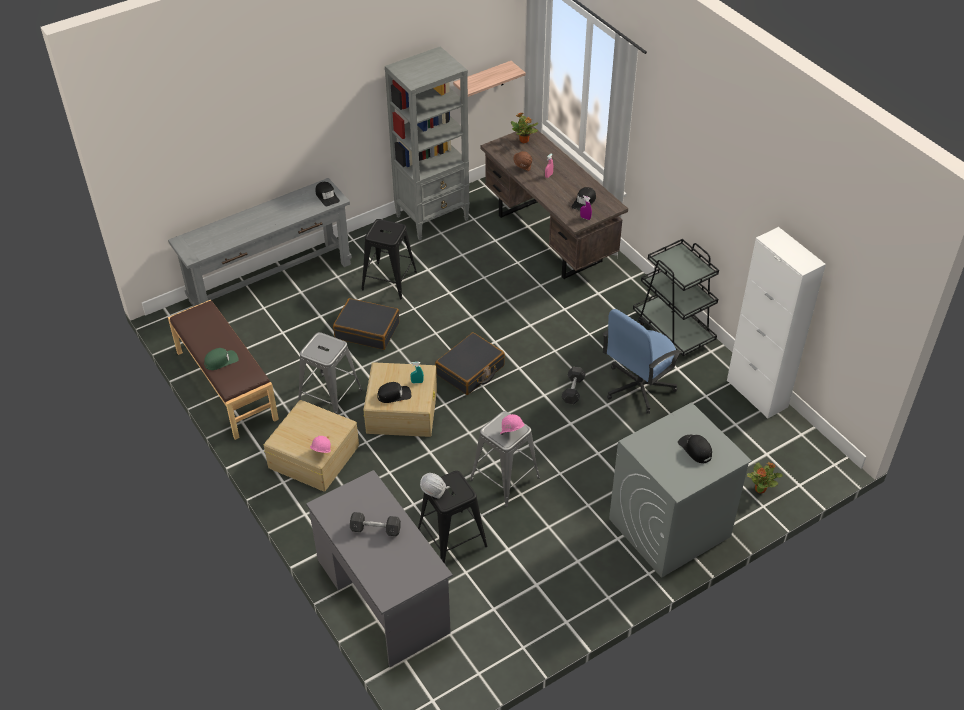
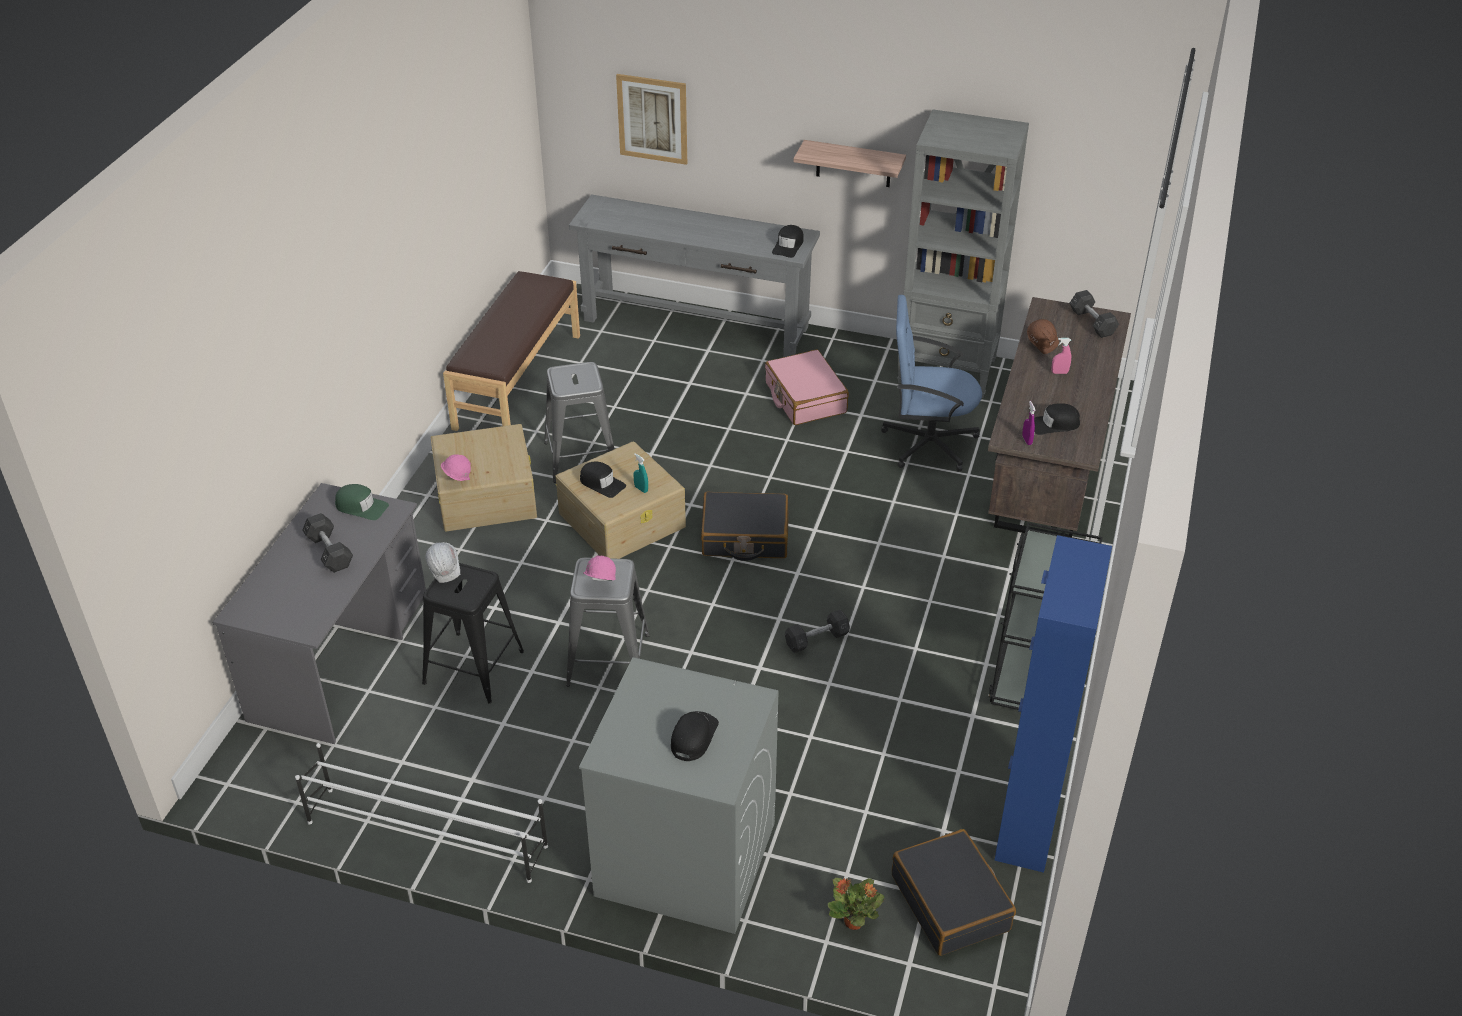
camera: 50 degrees right, 5 degrees down
(202, 164) = (652, 119): none -> picture
(221, 361) = (494, 333): green cap -> green cap (361, 507)
(367, 330) = (710, 426): black suitcase -> black suitcase (951, 902)
(389, 281) = (805, 398): black stool -> pink suitcase
(482, 81) = (1095, 216): shelf -> shelf (853, 164)
(524, 141) = (1092, 322): potted plant -> grey dumbbell
(556, 625) = (426, 833): none -> white shoe rack
(638, 387) = (893, 695): blue office chair -> blue office chair (927, 443)
(757, 394) = (1027, 824): white cabinet -> blue cabinet

